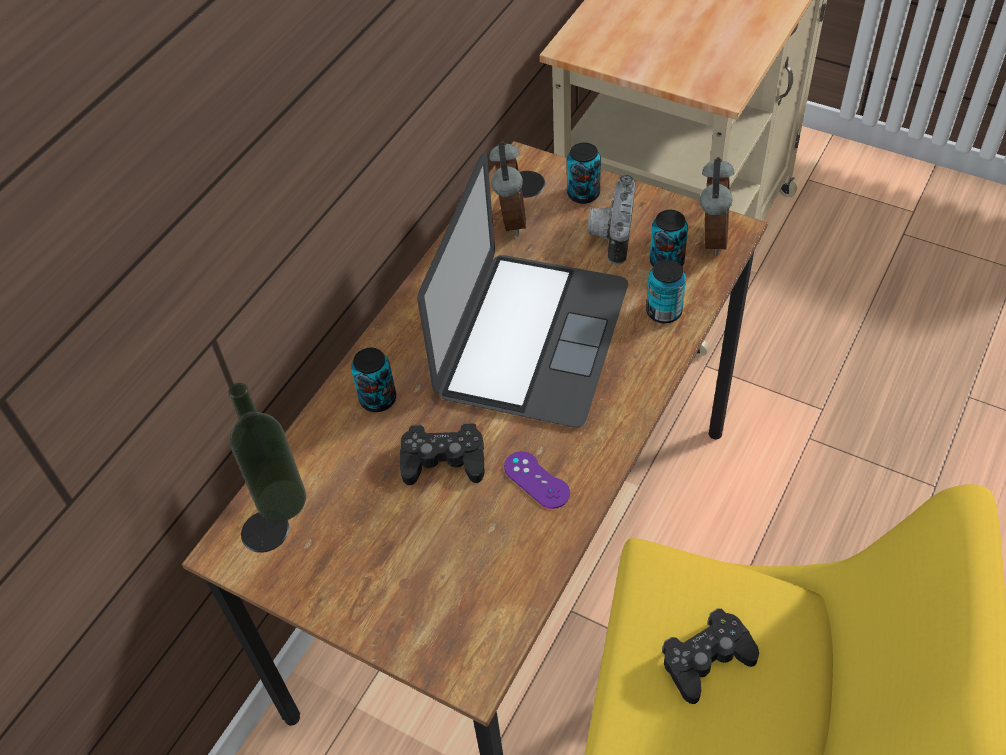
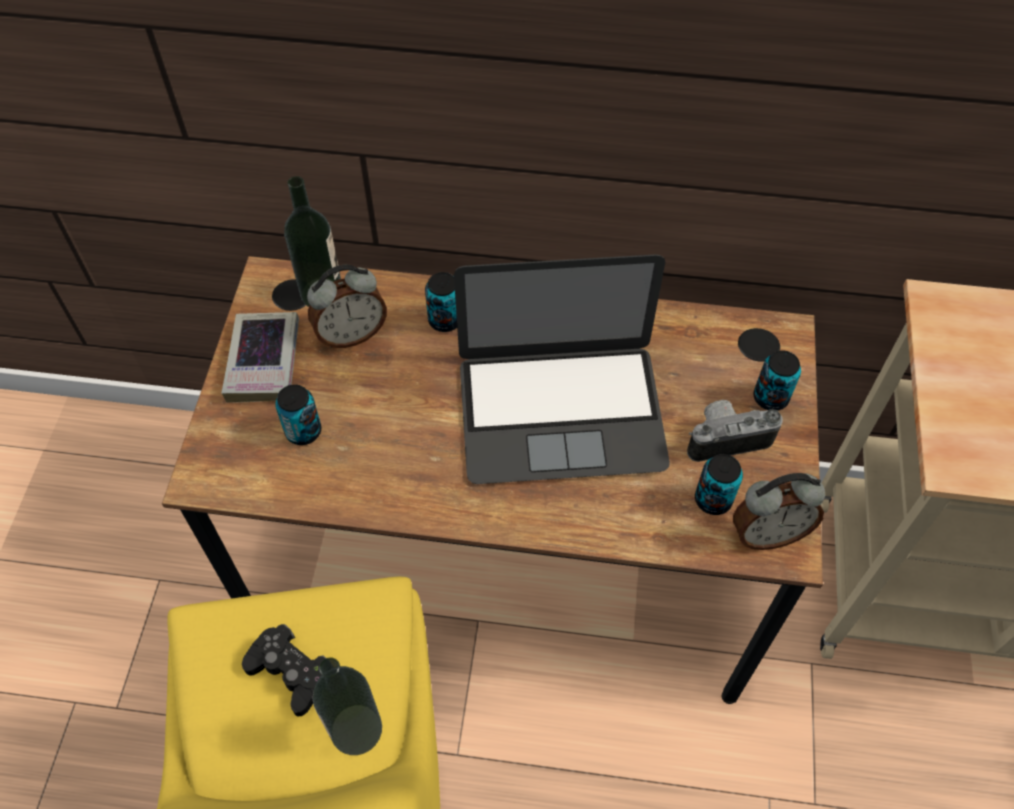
camera: 65 degrees right, 5 degrees up
(344, 578) = (264, 361): none -> book
(443, 460) = (398, 389): black game controller -> none
(510, 221) = (700, 347): alarm clock -> alarm clock (351, 334)
(536, 480) = (401, 466): purple game controller -> none
(664, 312) = (643, 515): can -> can (303, 431)
(783, 614) = (356, 729): none -> bottle

